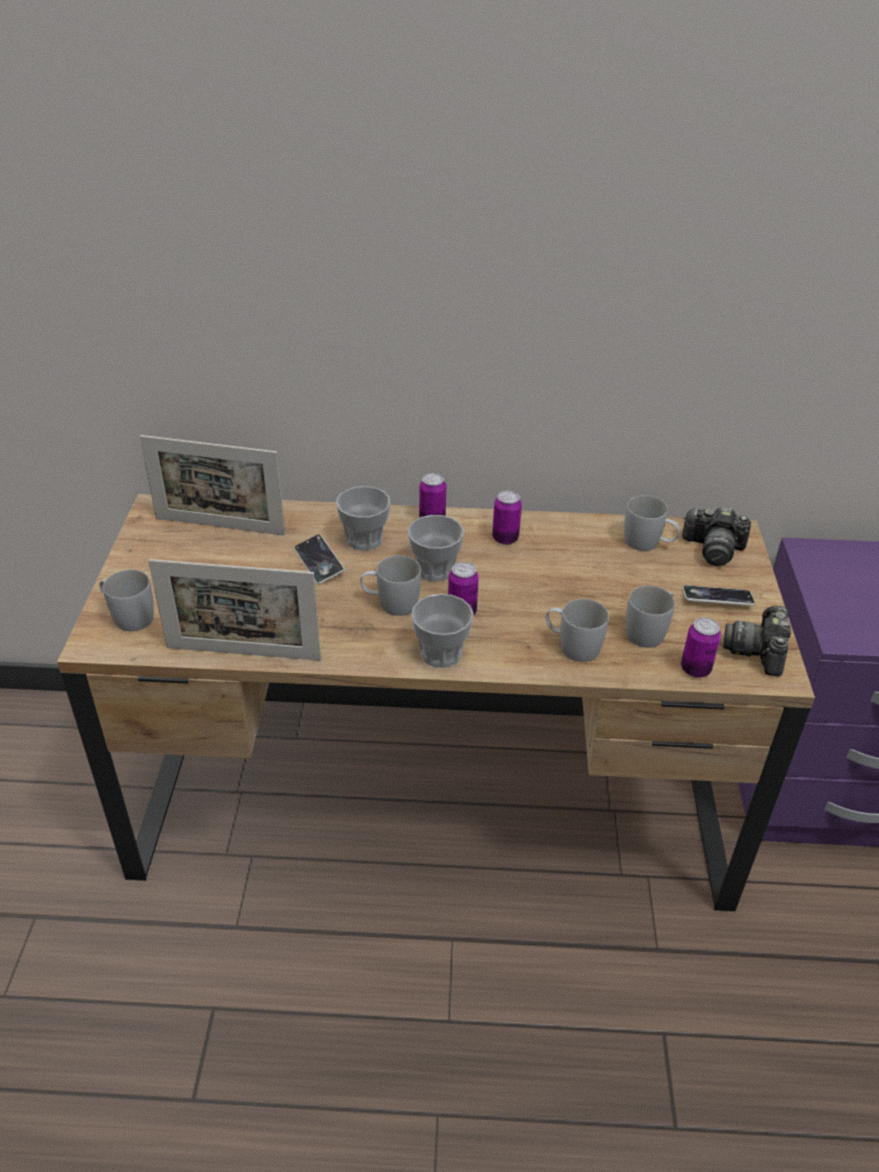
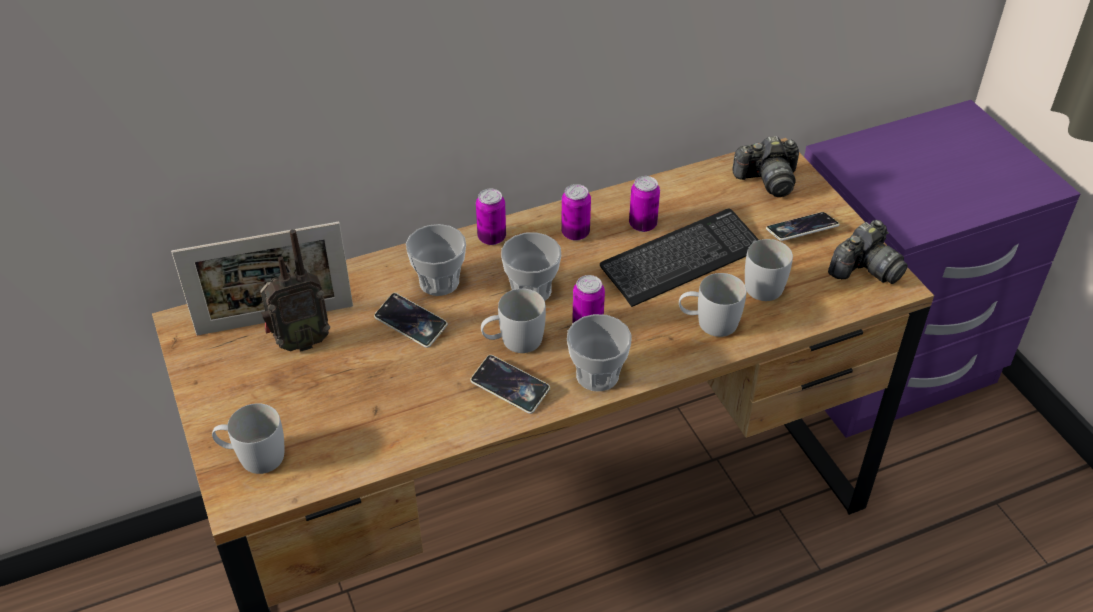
camera: 25 degrees left, 5 degrees up
(225, 548) = (299, 342): none -> radio
(243, 653) = (406, 449): picture frame -> none
(361, 637) = (510, 387): none -> phone
(584, 588) = (681, 260): none -> keyboard
(648, 543) = (708, 193): white mug -> none
(695, 669) = (826, 305): can -> can (642, 225)
(758, 651) = (865, 269): camera -> camera turned 120 degrees counterclockwise

